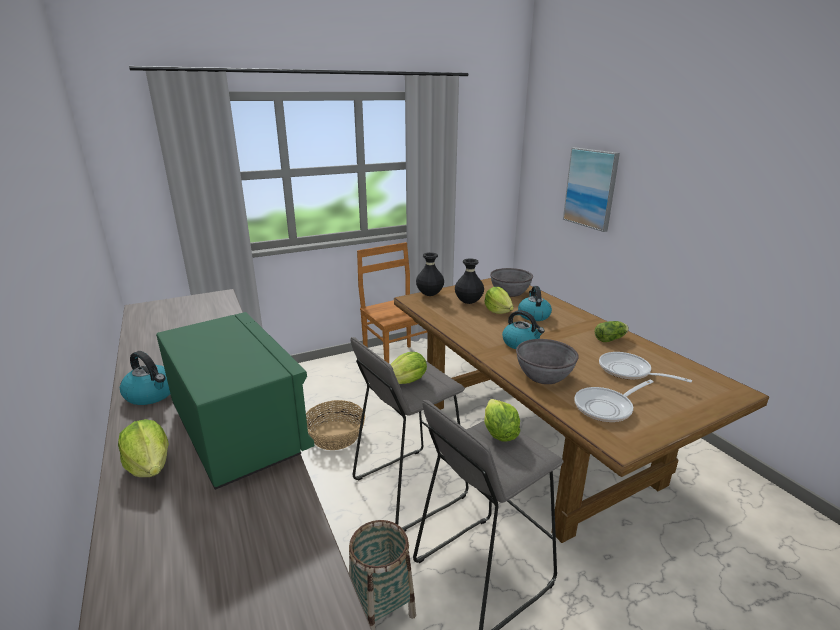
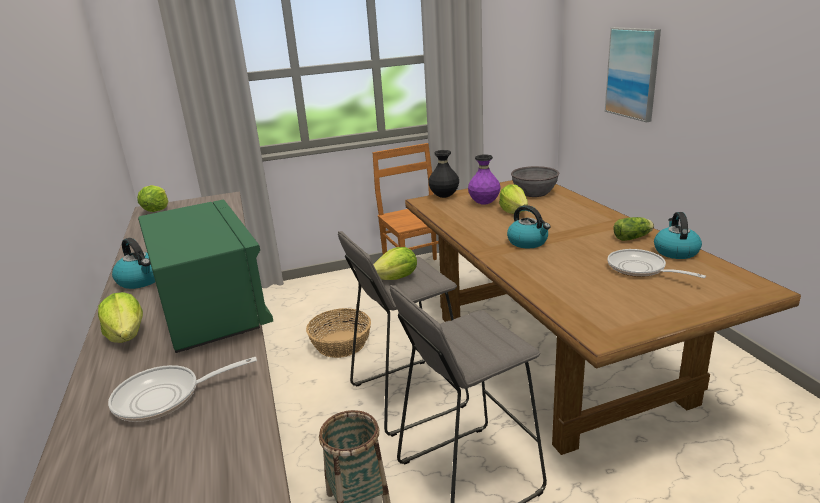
camera: 10 degrees right, 0 degrees up
(468, 303) = (484, 203): black vase -> purple vase
(499, 434) = (477, 326): lettuce -> lettuce (156, 210)
(533, 315) = (552, 215): kettle -> kettle (675, 251)
(544, 376) = (542, 273): grey bowl -> none
(606, 407) = (600, 302): frying pan -> frying pan (165, 397)

